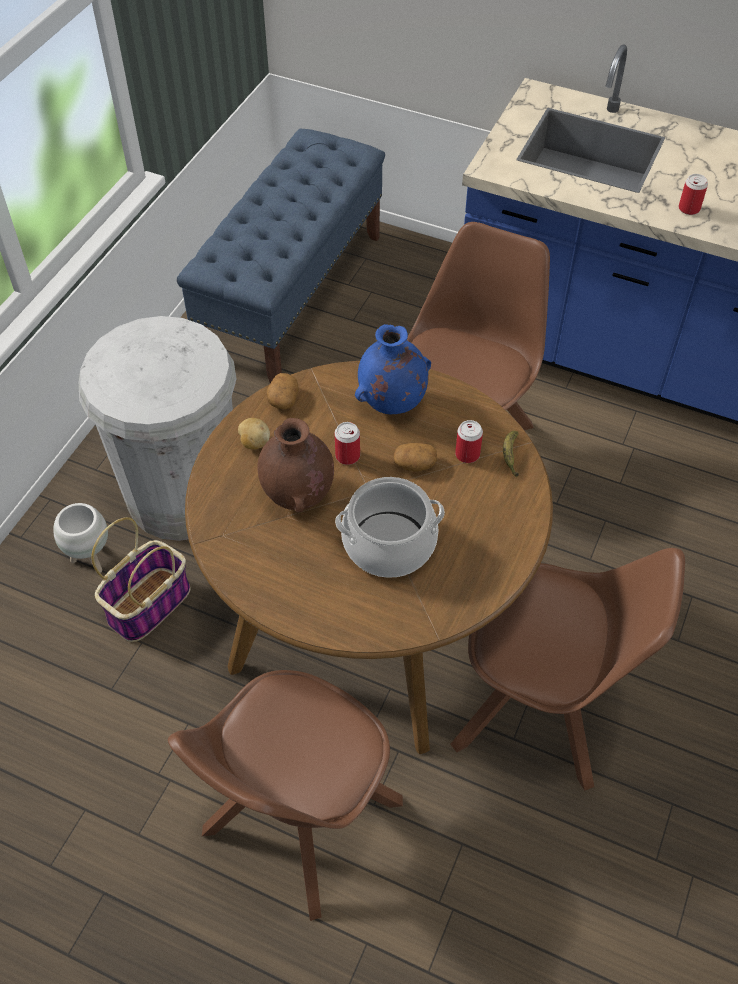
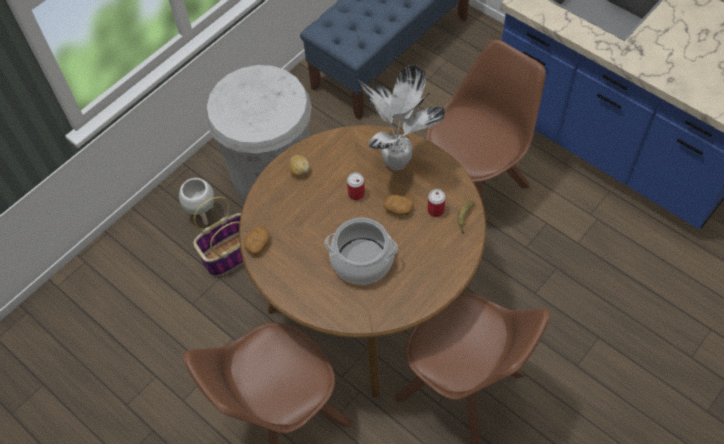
camera: 20 degrees right, 5 degrees up
(283, 398) = (328, 144): potato -> potato (258, 244)
(298, 497) = (315, 215): brown vase -> none
(392, 404) = (398, 163): blue vase -> potted plant
(689, 209) = (657, 61): can -> none

